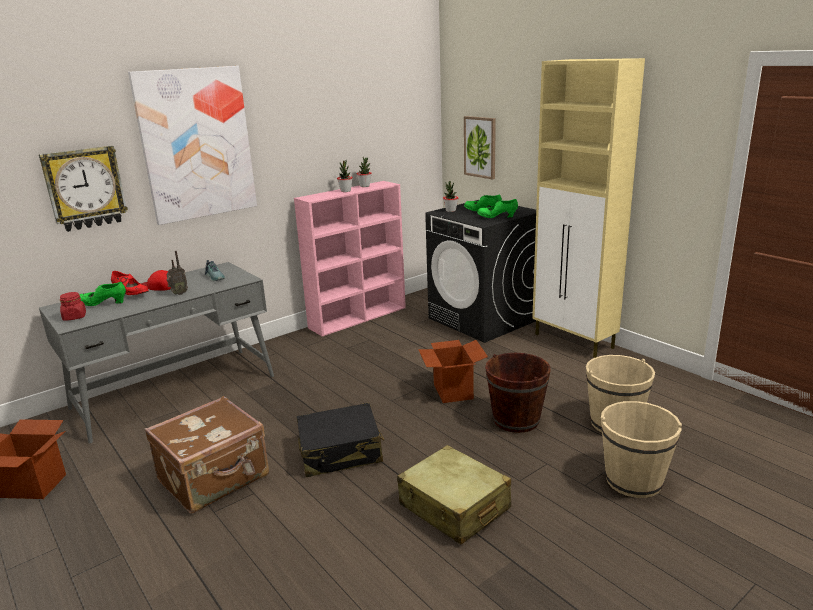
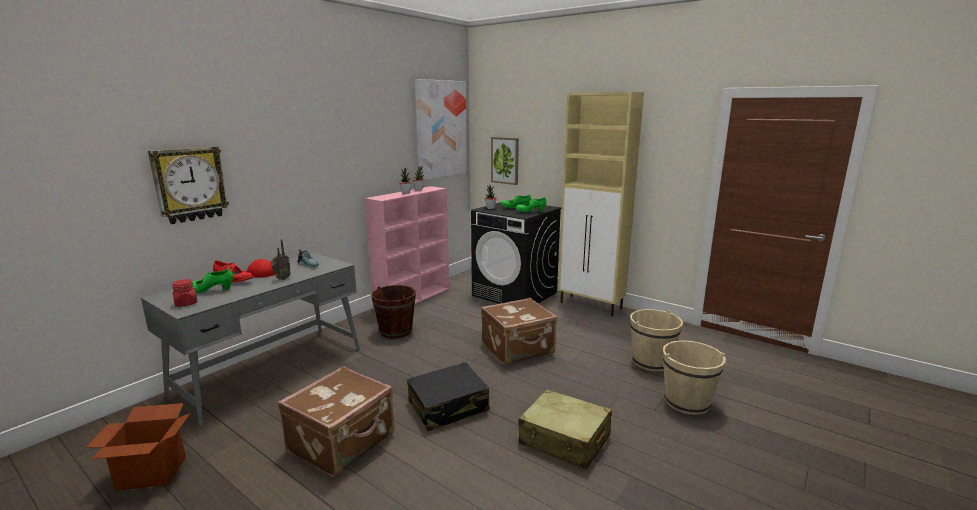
camera: 15 degrees left, 5 degrees down
(196, 144) = (288, 149): picture -> picture (441, 129)
(453, 391) = (518, 349): cardboard box -> brown suitcase
(516, 419) = (578, 366): brown bucket -> brown bucket (396, 331)

